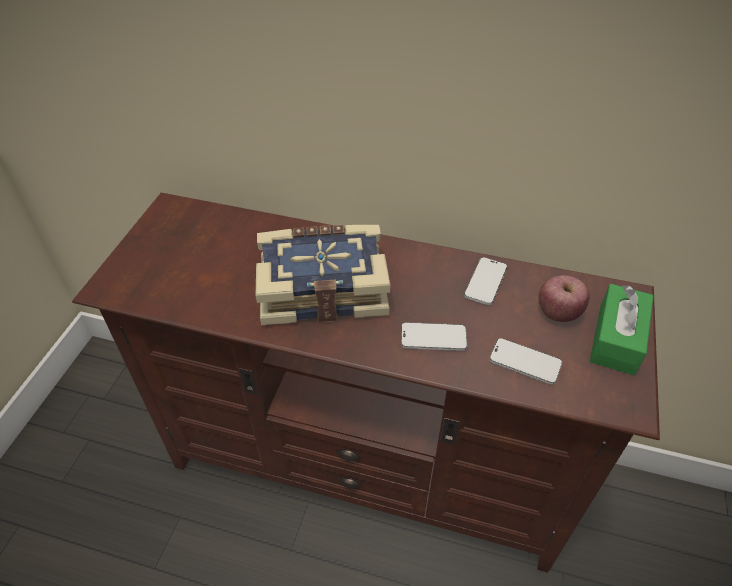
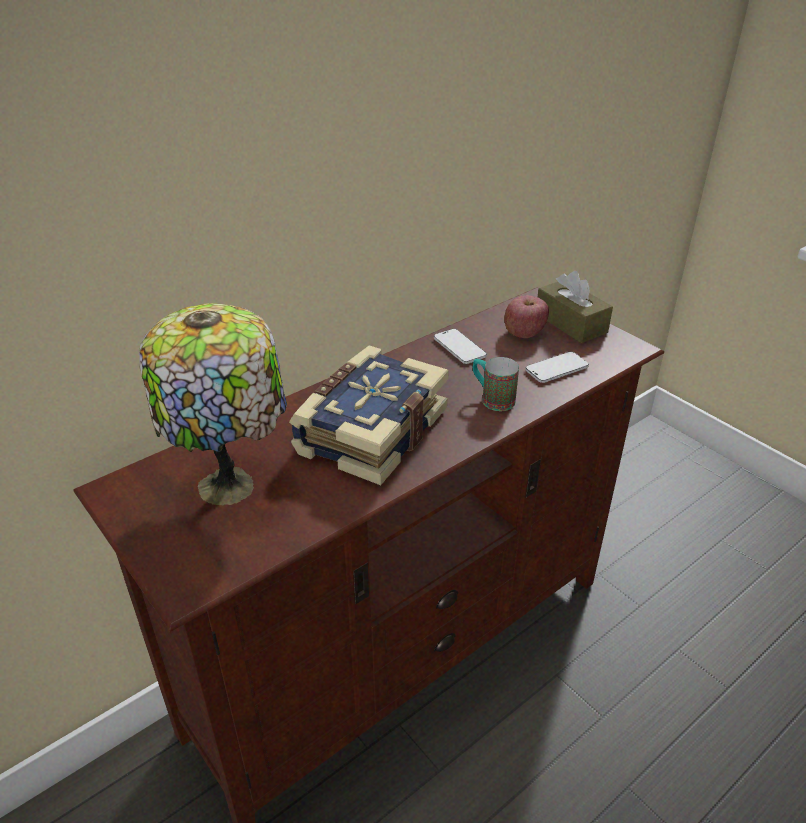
camera: 55 degrees left, 10 degrees down
(208, 253) = (231, 486): none -> table lamp
(433, 338) = (492, 398): phone -> mug
(616, 339) = (571, 323): green tissue box -> brown tissue box

